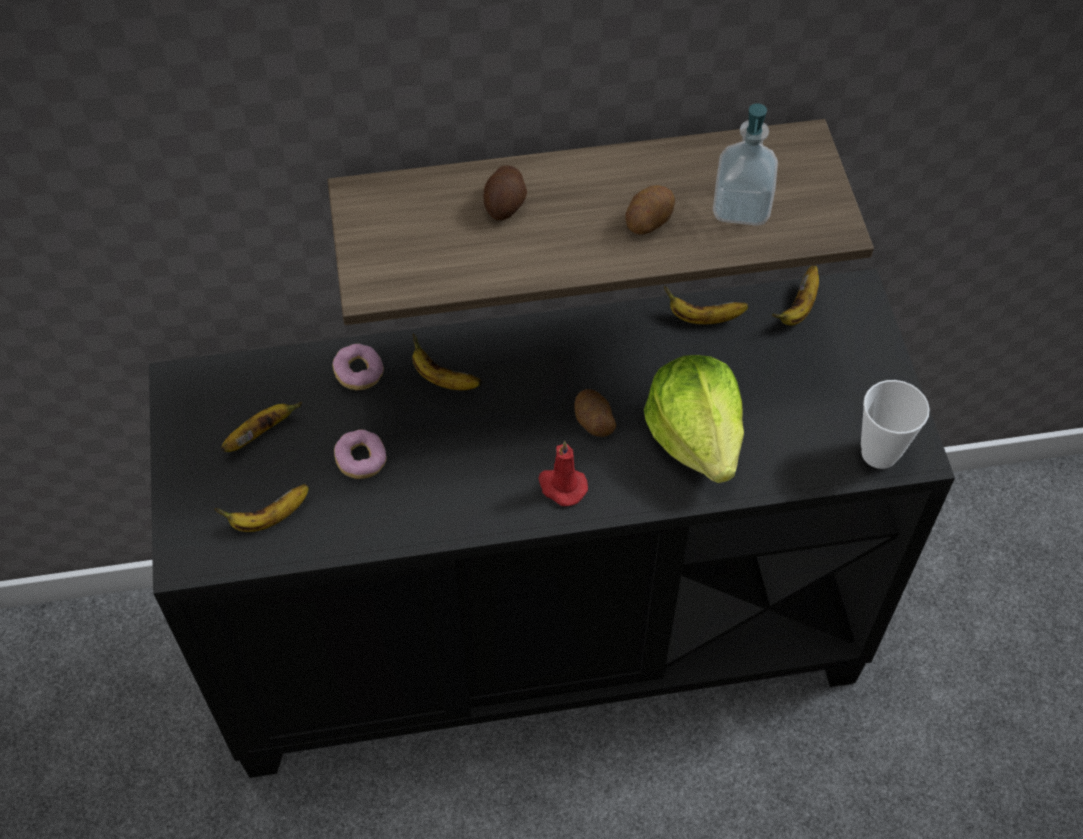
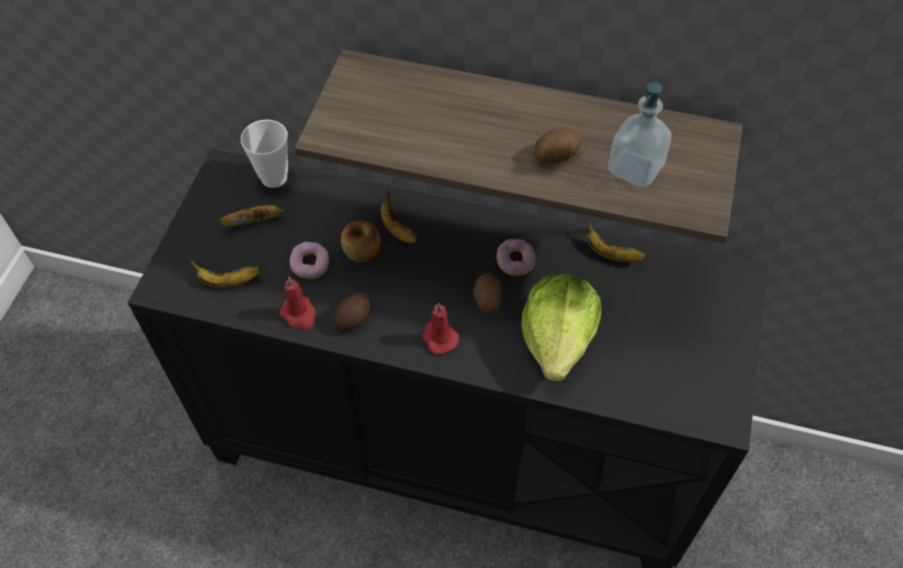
camera: 25 degrees right, 0 degrees up
(359, 374) = (342, 205): donut -> donut (515, 262)
(381, 523) = (299, 314): none -> red candle
(415, 421) = (362, 252): none -> apple
(506, 203) = (456, 107): potato -> potato (354, 318)
(799, 308) = (689, 273): banana -> none
(879, 453) = (696, 407): cup -> cup (274, 177)

